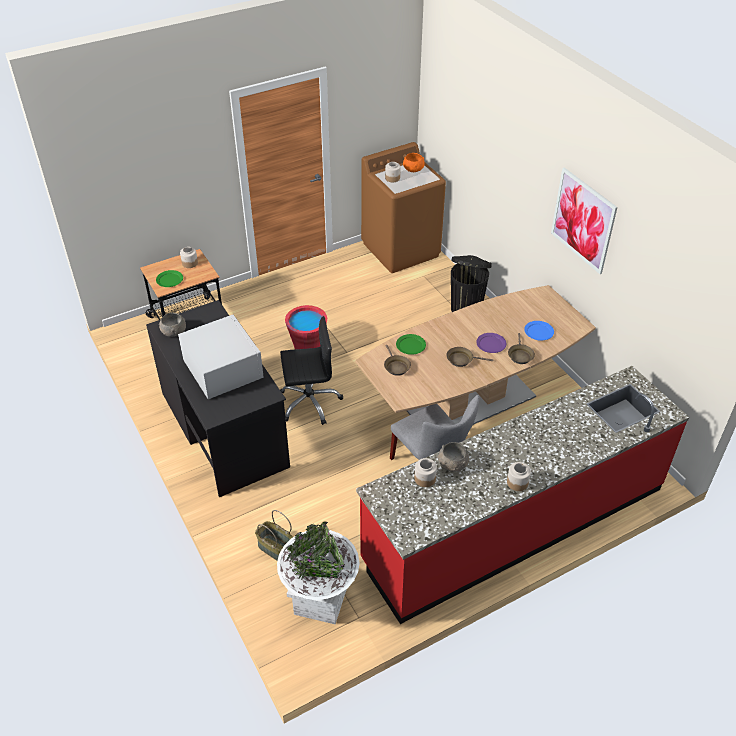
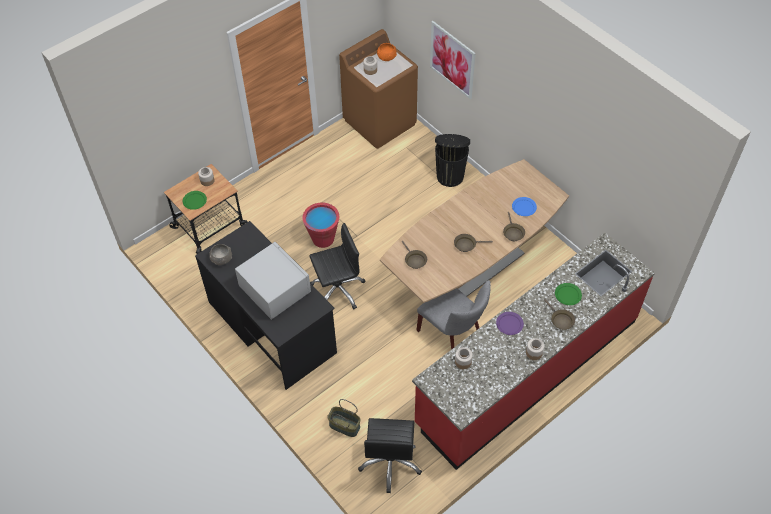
camera: 10 degrees left, 10 degrees up
(320, 601) = (390, 462): white planter -> black office chair
(410, 345) = (422, 238): green plate -> green plate (568, 295)
(452, 464) = (481, 346): grey bowl -> none
(491, 344) = (487, 226): purple plate -> purple plate (509, 324)
(559, 451) = (560, 320): none -> brown frying pan
(583, 220) = (552, 115): picture -> picture (452, 60)

